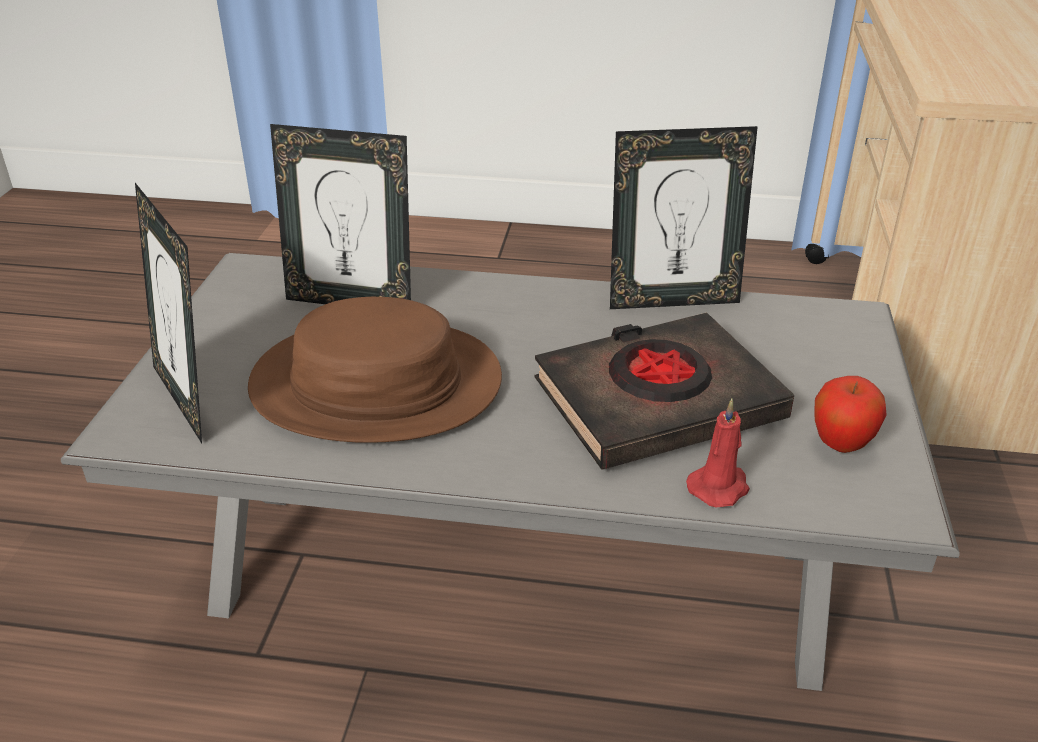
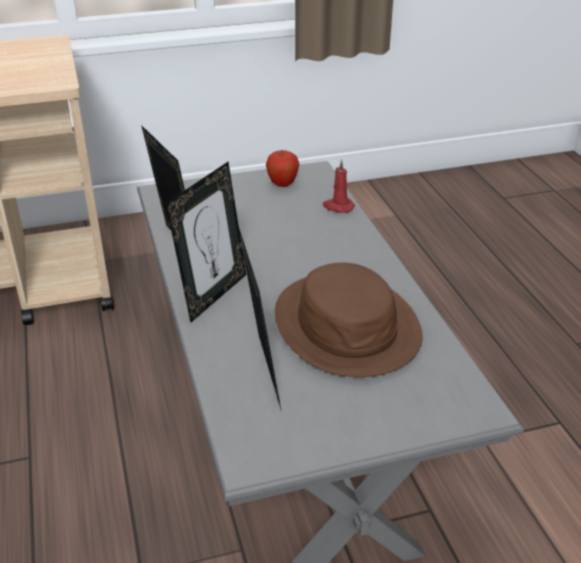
camera: 115 degrees left, 0 degrees up
(188, 399) = (427, 397): picture frame -> picture frame (213, 295)
(657, 401) = (286, 232): black book -> none

